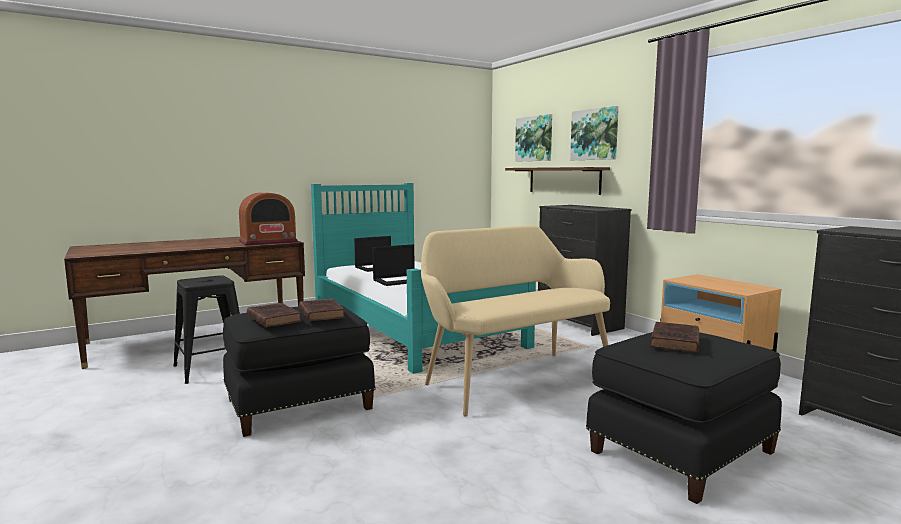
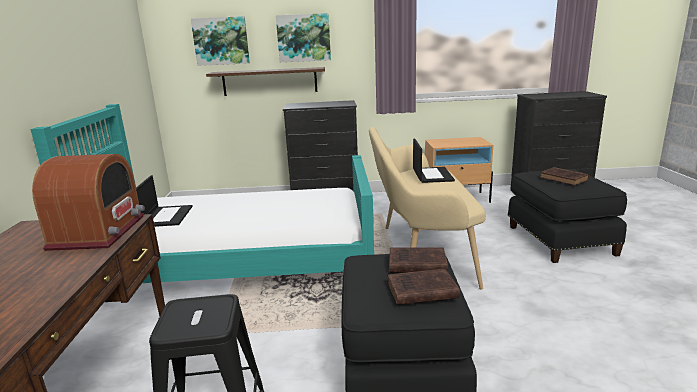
camera: 60 degrees left, 10 degrees up
(401, 280) = (254, 217): laptop -> laptop (432, 175)

